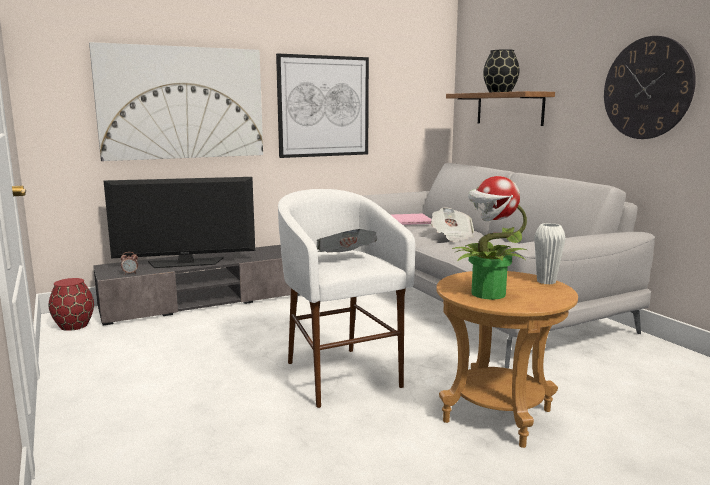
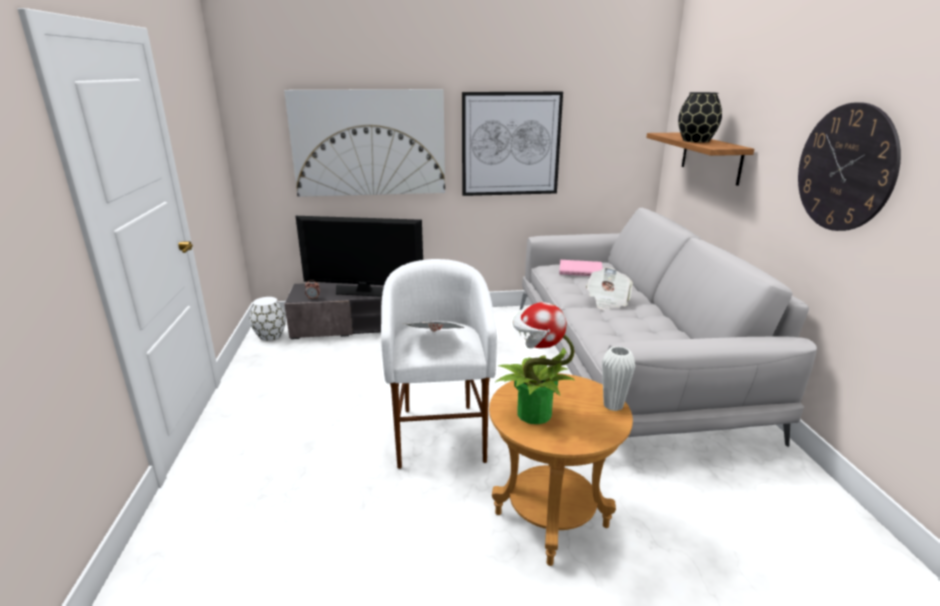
camera: 20 degrees right, 10 degrees up
(74, 325) = (271, 335): red vase -> white vase

